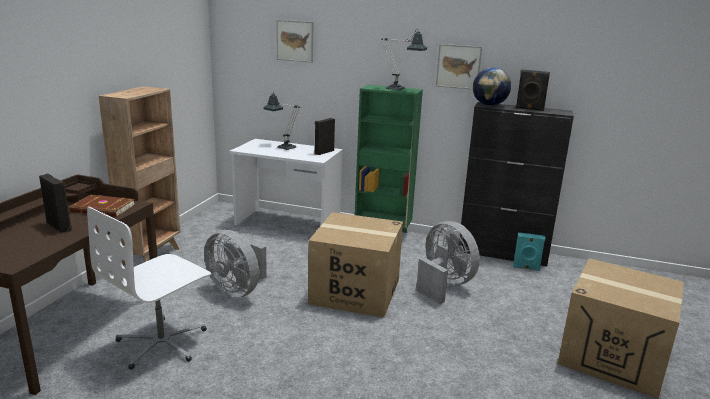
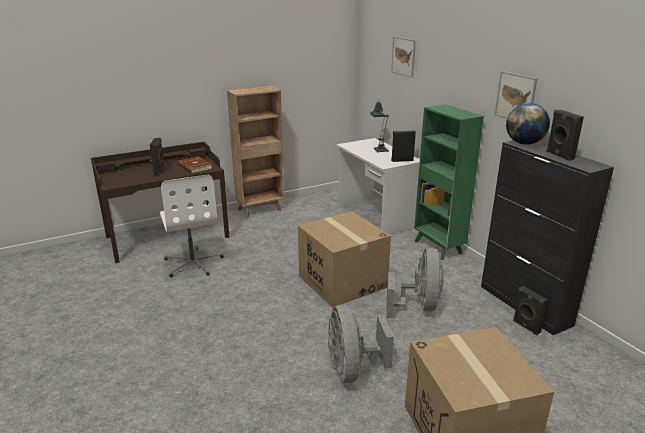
camera: 45 degrees right, 5 degrees up
(162, 343) = (193, 263): white office chair -> white office chair turned 105 degrees counterclockwise
(237, 290) = (273, 249): grey fan -> grey fan (352, 369)
(399, 89) = (456, 113): table lamp -> none
(526, 268) = (525, 327): turquoise speaker -> black speaker

